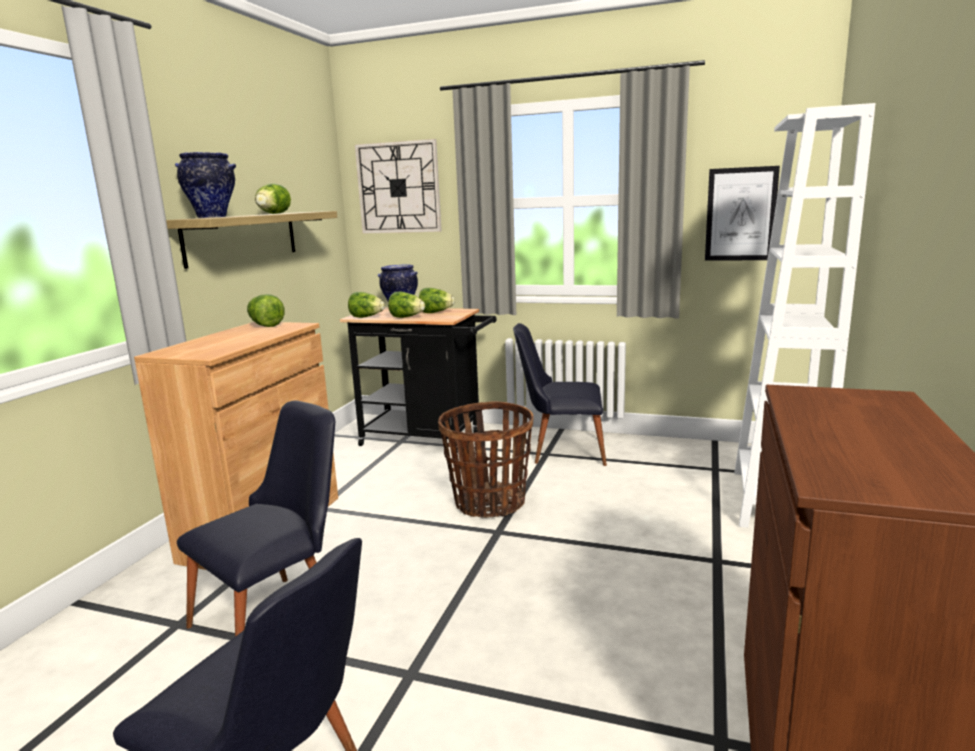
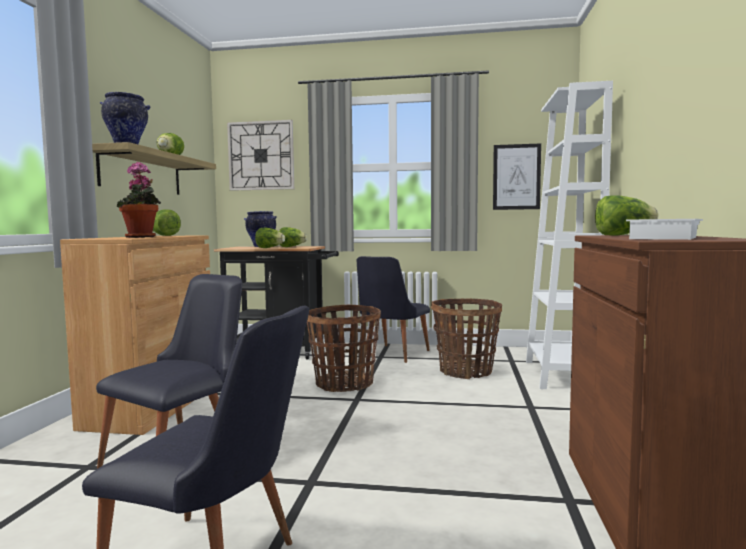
camera: 10 degrees left, 10 degrees down
(228, 346) = (141, 237): none -> potted plant
(366, 317) = (236, 248): lettuce -> lettuce (623, 235)
(561, 451) = (391, 355): black chair -> black chair turned 60 degrees counterclockwise
(648, 487) = (466, 371): none -> basket
(875, 445) = (668, 237): none -> white tray

